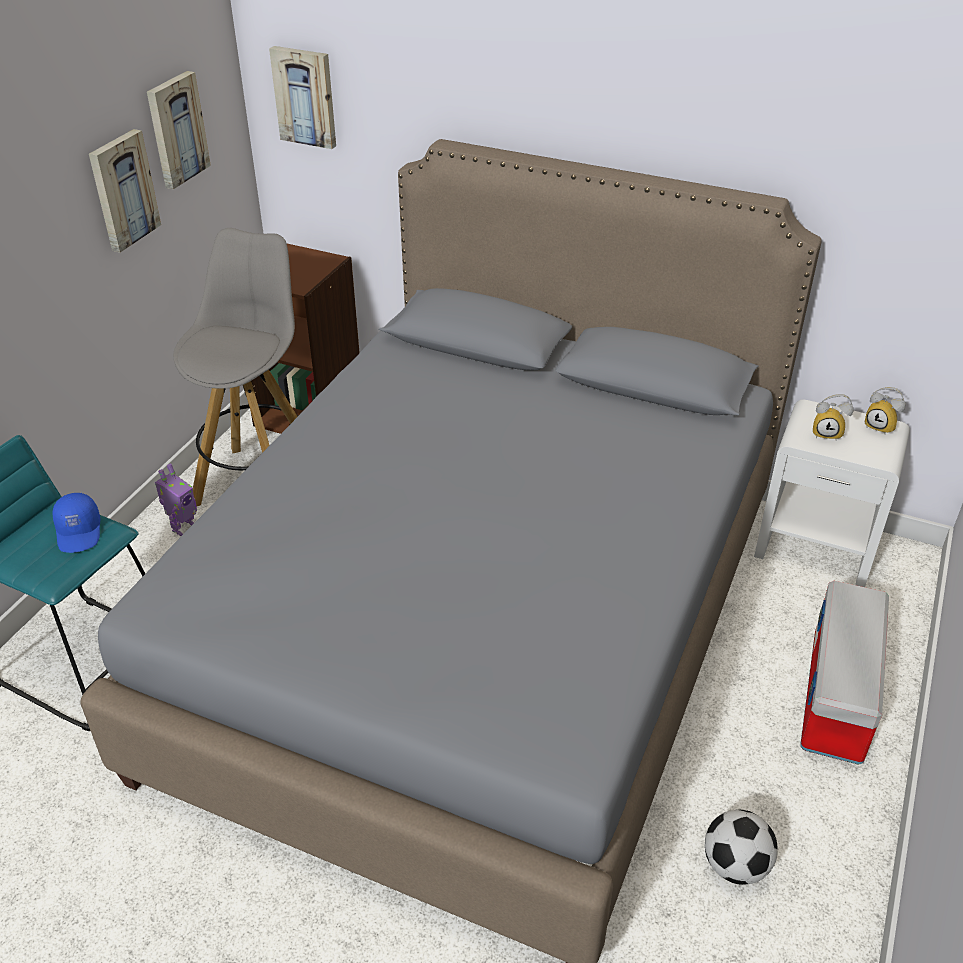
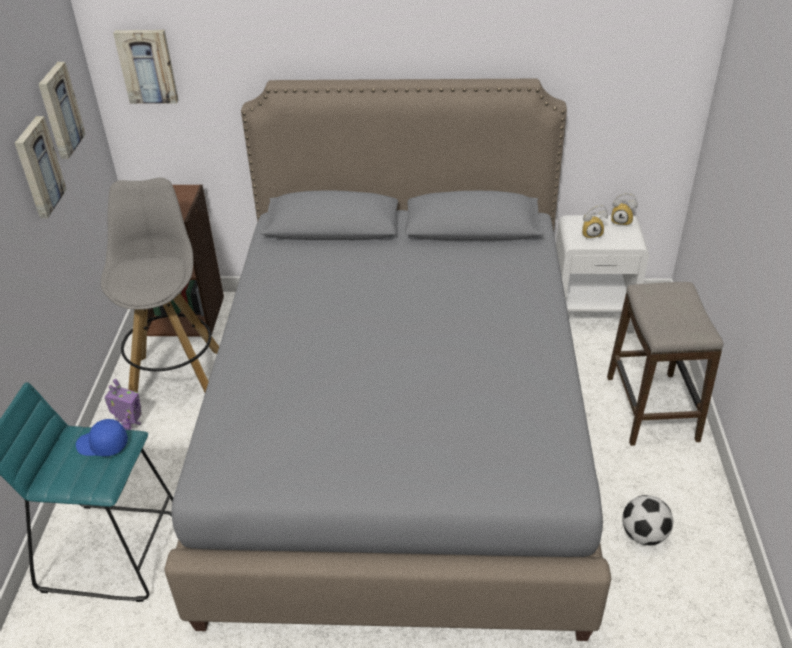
camera: 20 degrees left, 0 degrees up
(80, 532) = (102, 445): blue cap -> blue cap turned 135 degrees clockwise
(837, 697) = (651, 408): storage box -> stool

